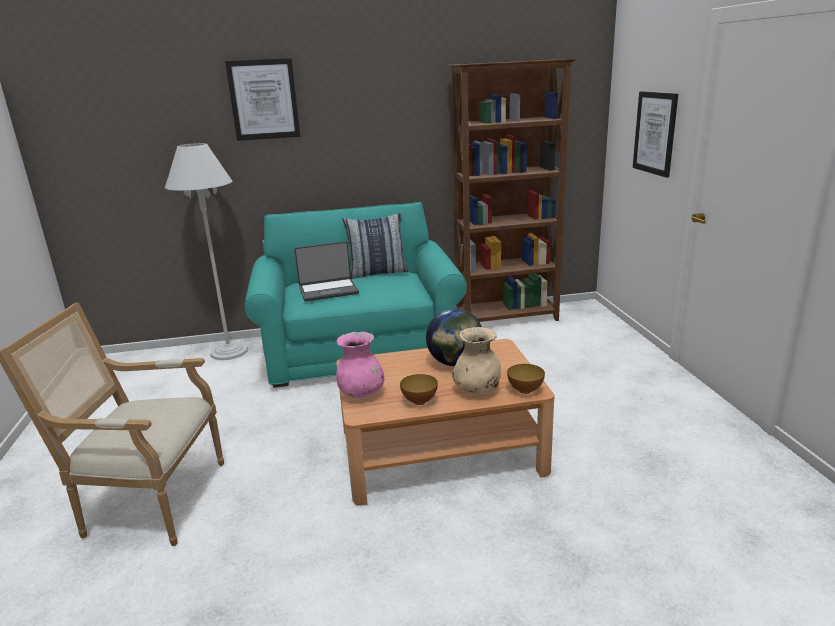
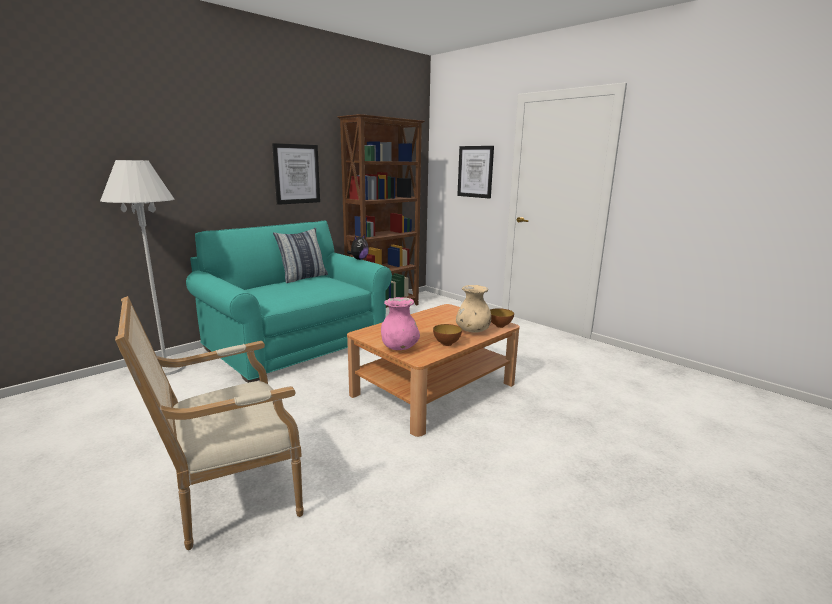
camera: 35 degrees left, 5 degrees down
(264, 99) = (191, 127): picture -> picture (296, 174)
(328, 290) = (281, 291): laptop -> none
(441, 257) = (359, 259): none -> plush toy
(455, 363) = (435, 320): globe -> none

